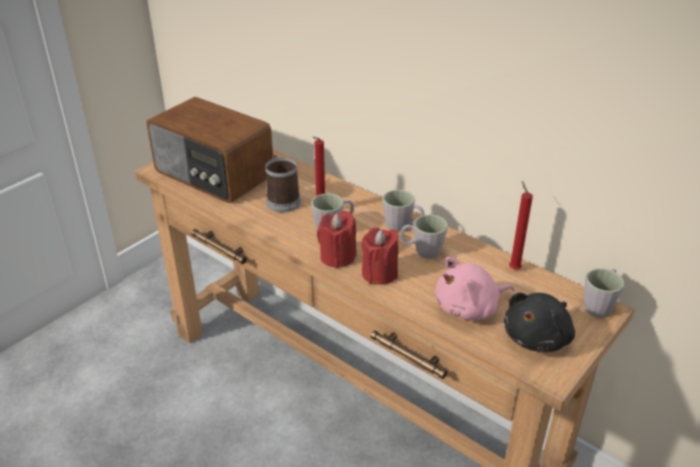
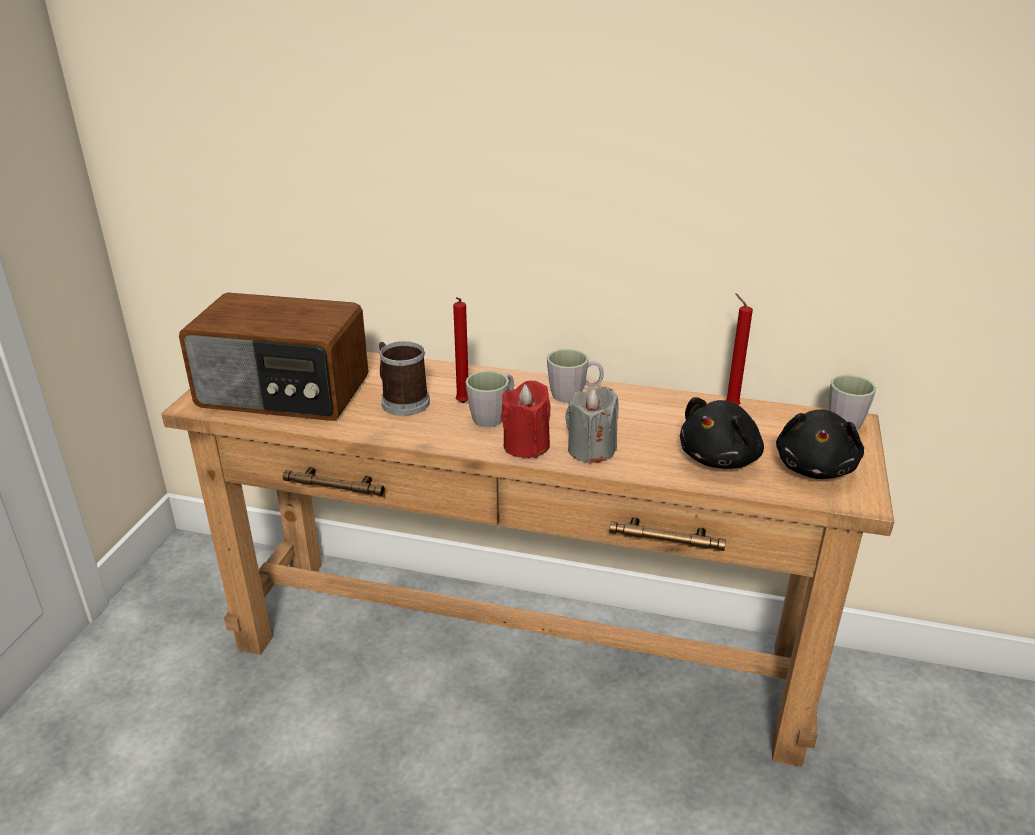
camera: 25 degrees left, 5 degrees down
(379, 273) = (591, 450): red candle -> grey candle
(422, 251) = (618, 415): grey mug -> none
(470, 308) = (721, 458): pink plush toy -> black plush toy

